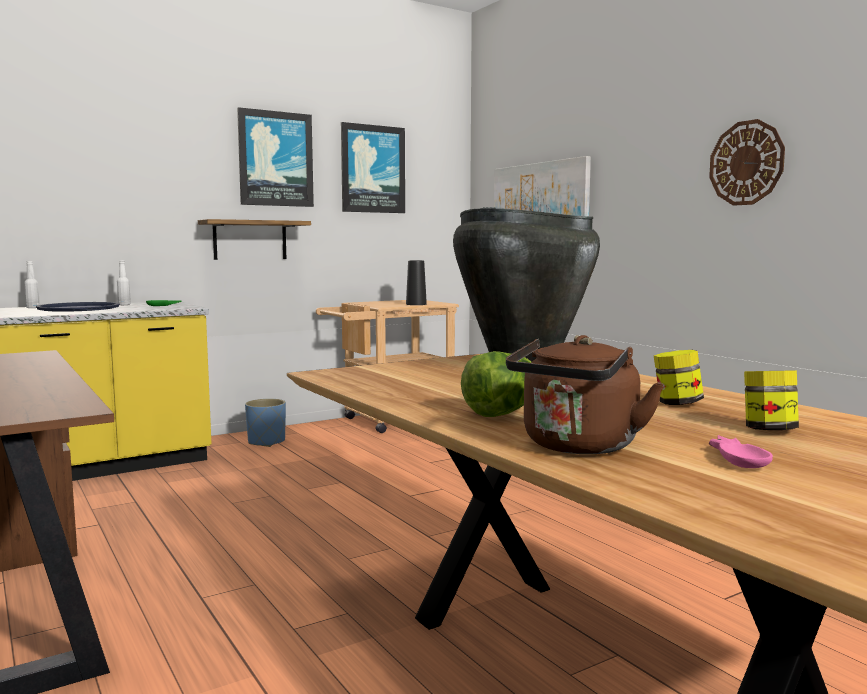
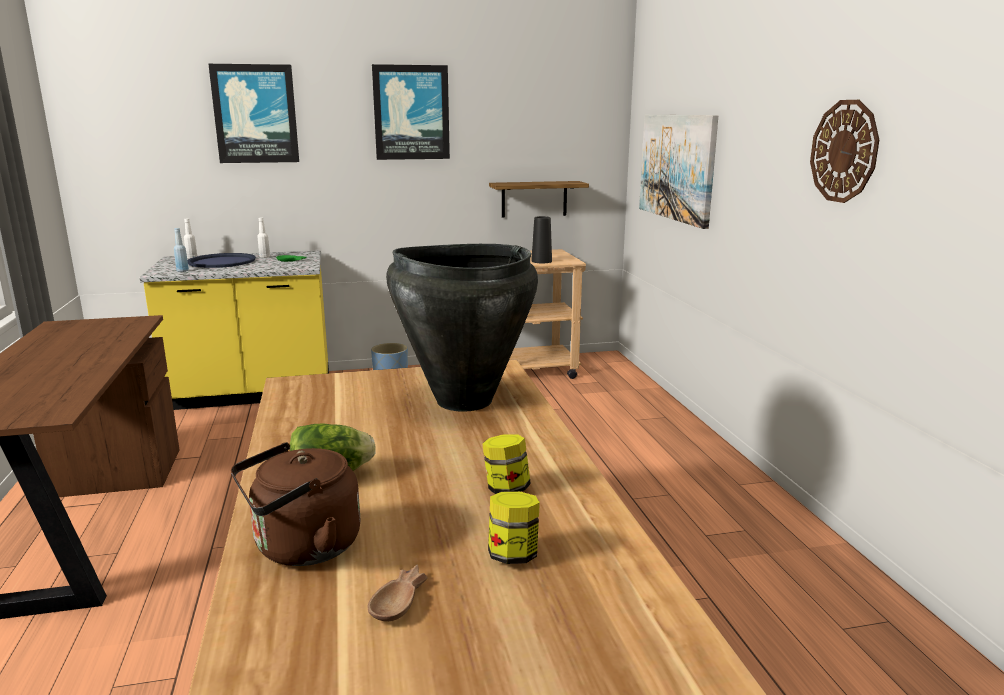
camera: 20 degrees right, 10 degrees up
(44, 313) = (182, 271): none -> blue bottle
(250, 240) = (386, 193): shelf -> shelf (534, 199)
(372, 169) = (515, 116): picture -> picture (255, 114)
(739, 459) = (401, 600): pink bowl -> brown bowl

